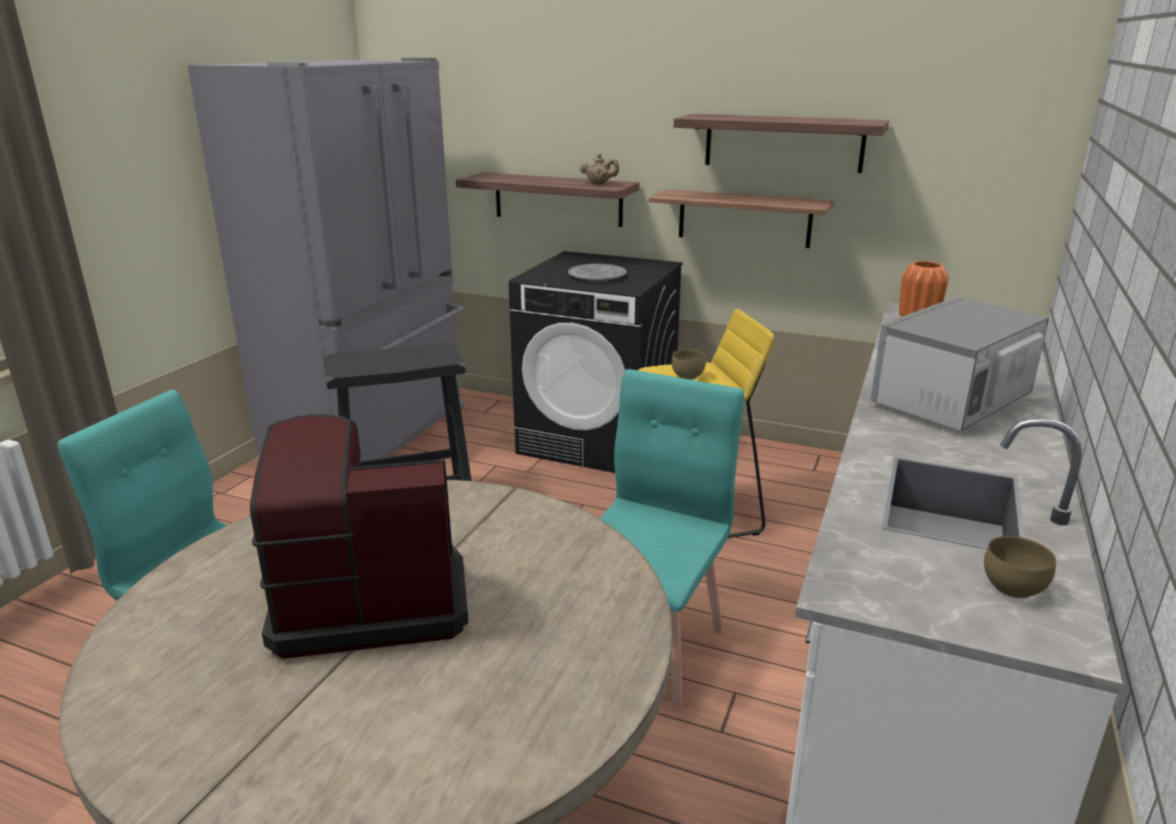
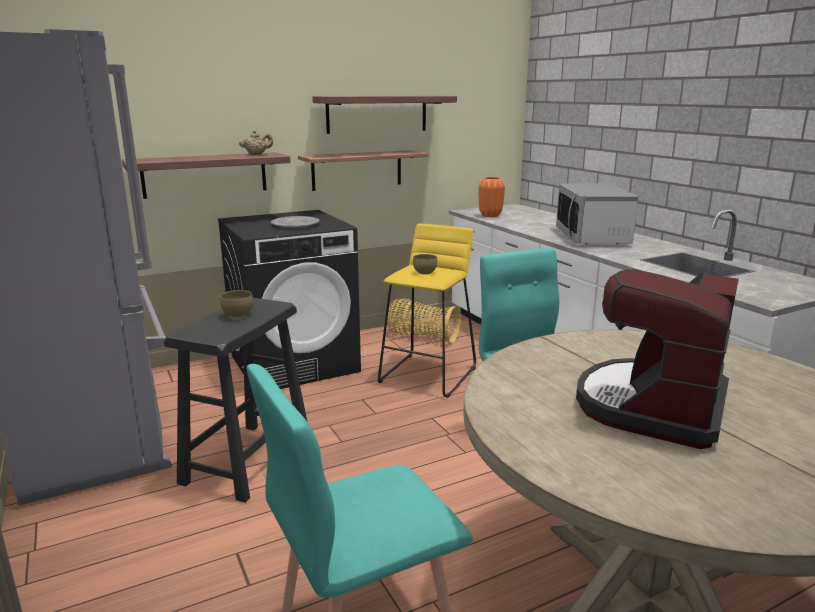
camera: 50 degrees left, 5 degrees down
(778, 469) = (422, 336): none -> basket
(1015, 589) = (781, 280): brown bowl -> brown bowl (239, 315)

